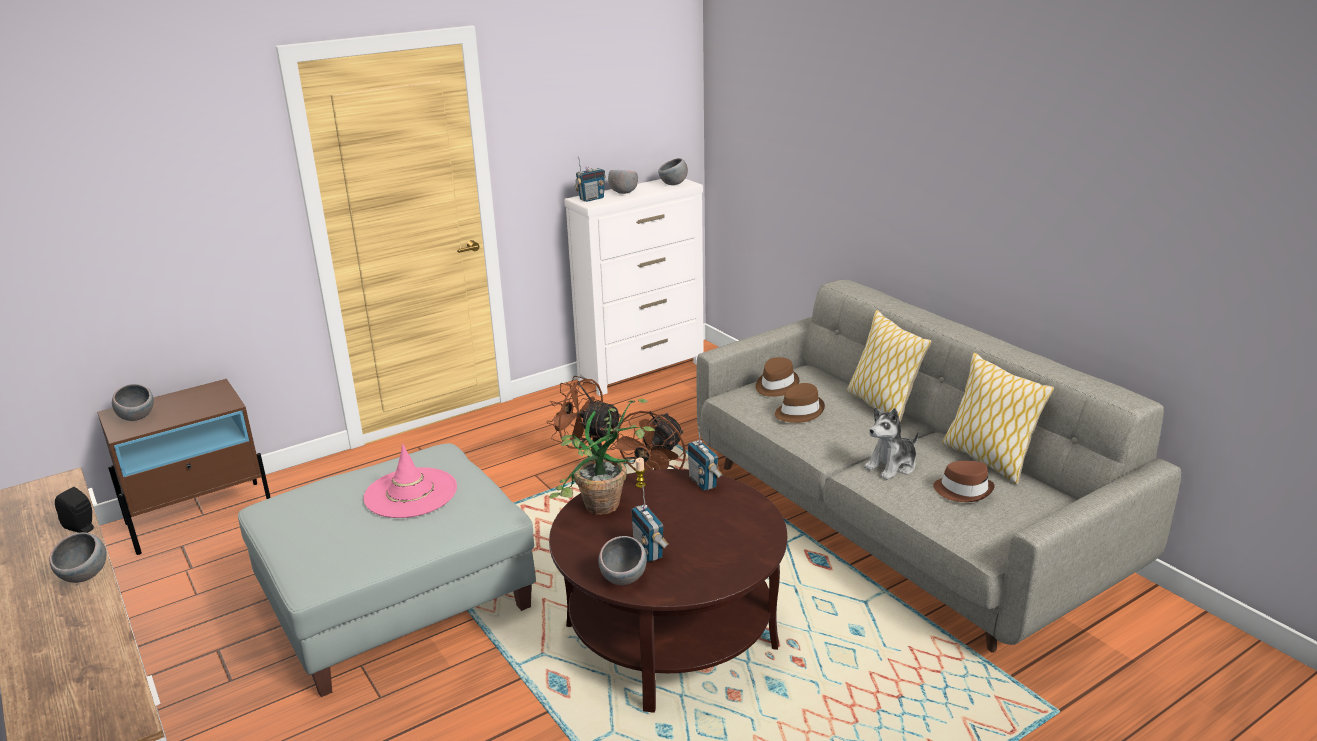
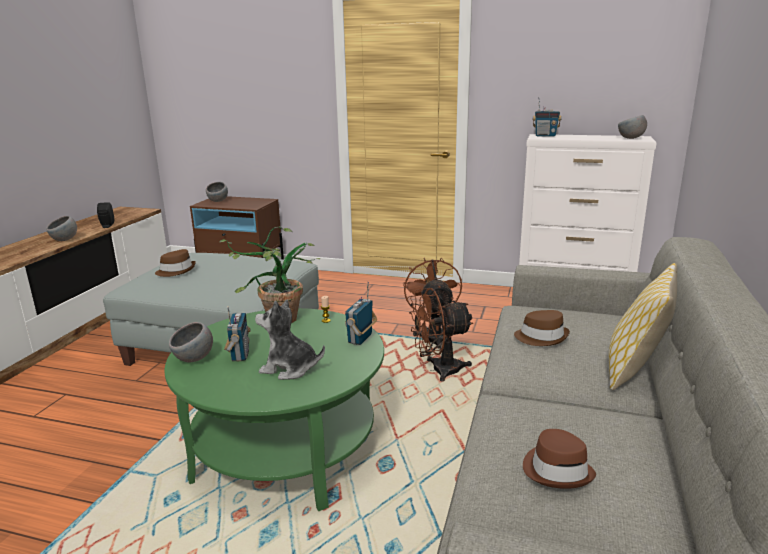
camera: 50 degrees right, 5 degrees down
(410, 493) = (235, 272): pink hat -> none
(623, 193) = (577, 137): grey bowl -> none
(649, 551) = (239, 354): radio -> radio turned 150 degrees clockwise
(671, 635) = (286, 451): brown coffee table -> green coffee table
(776, 385) = (564, 315): brown hat -> brown hat (176, 271)
(892, 466) = (538, 413): plush toy -> plush toy (289, 368)
(988, 459) = (655, 466): pillow -> none

